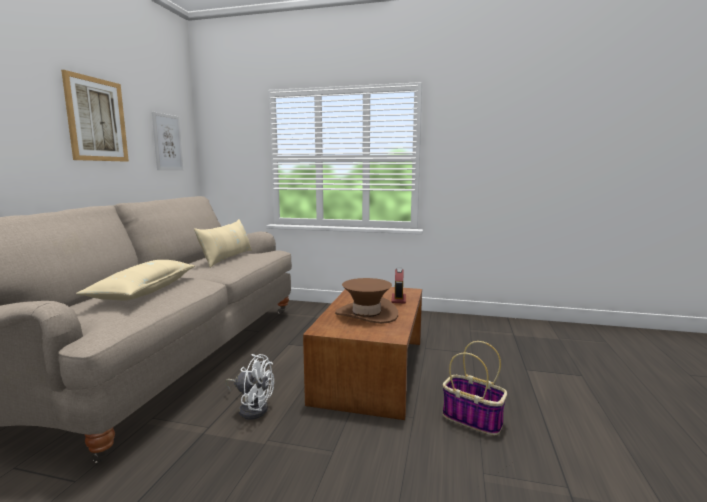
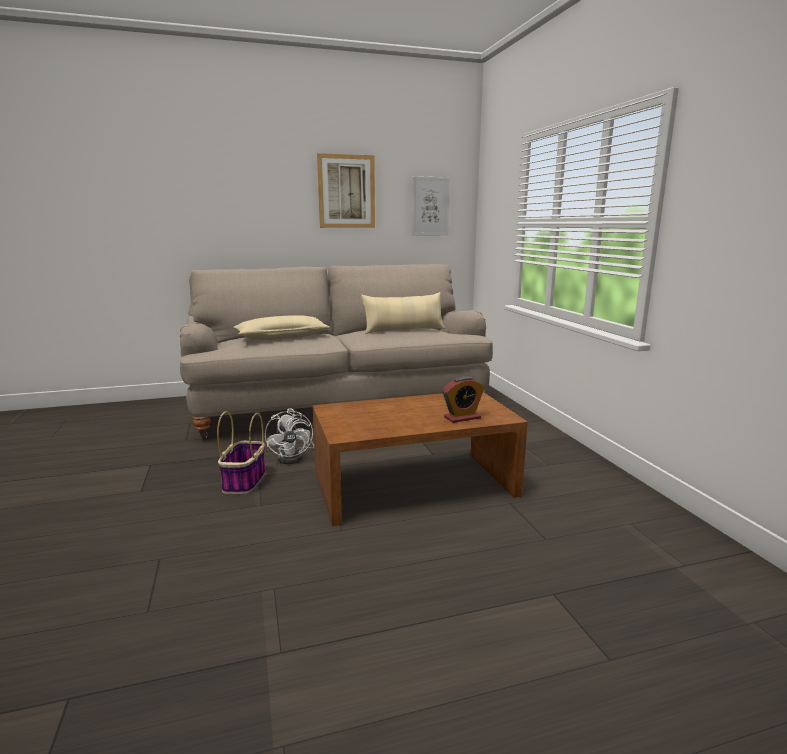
camera: 60 degrees right, 5 degrees up
(366, 314) = (390, 414): brown hat -> none
(473, 419) = (369, 567): basket -> basket (244, 481)

